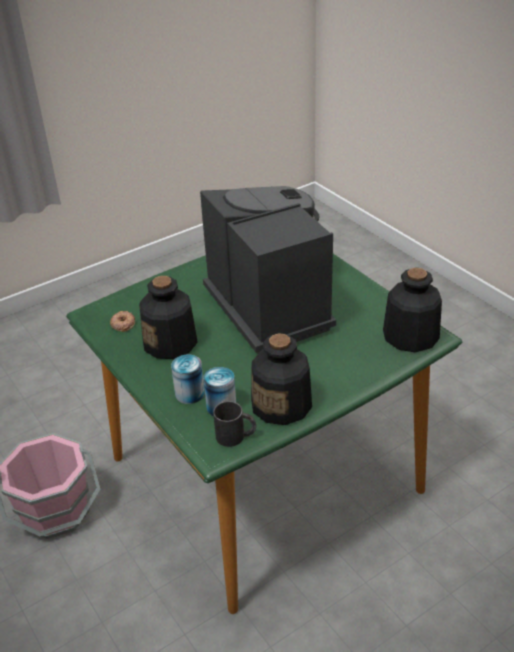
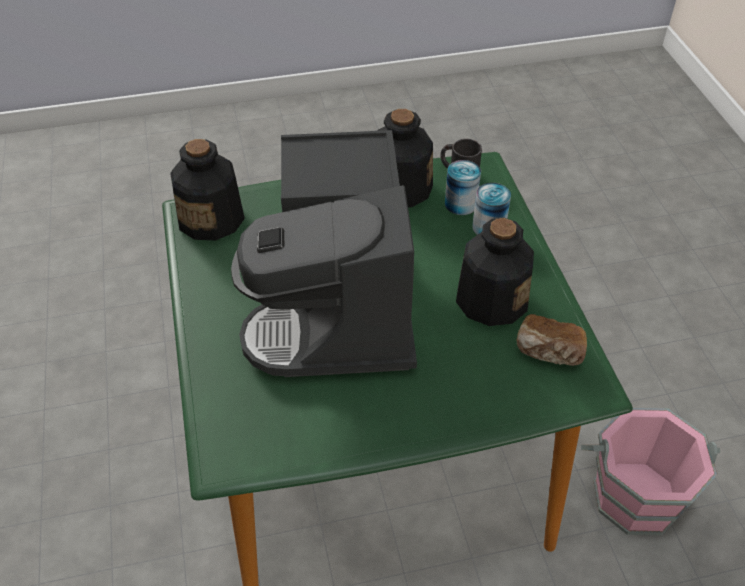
camera: 160 degrees left, 10 degrees up
(123, 324) = (549, 353): donut -> bread

